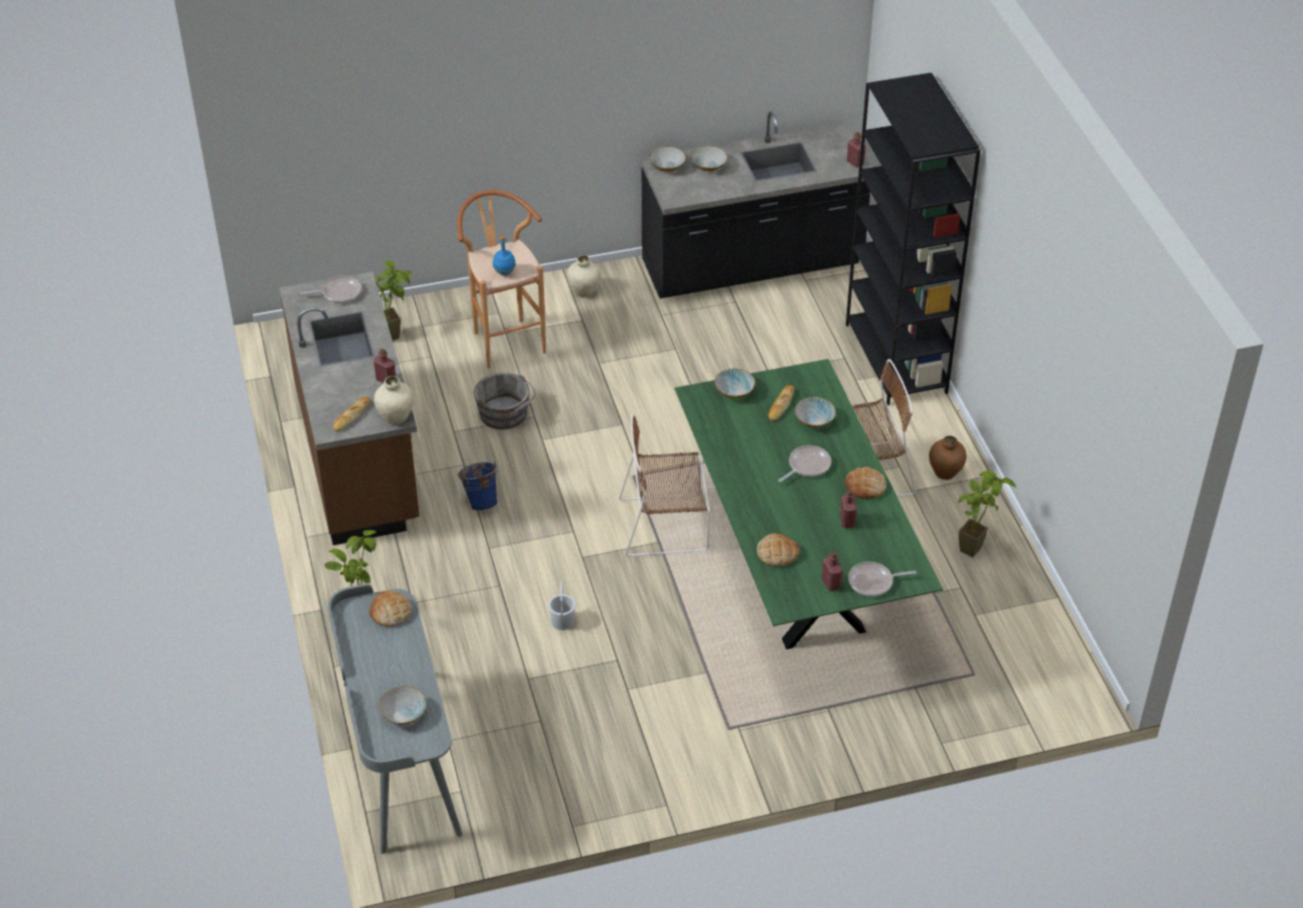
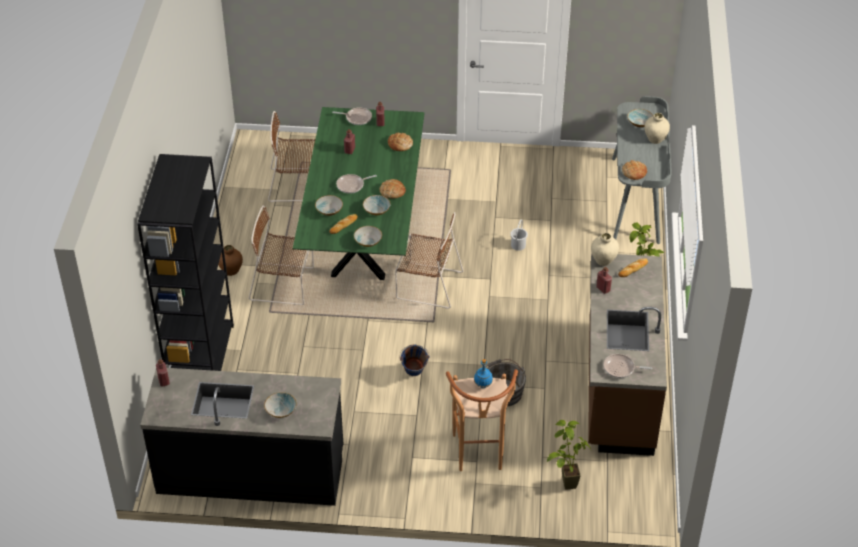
camera: 160 degrees left, 0 degrees up
(481, 501) = (542, 331): blue bucket -> blue bucket (414, 375)
(584, 292) = (398, 484): beige vase -> beige vase (655, 139)
(666, 166) = (315, 420): bowl -> bowl (377, 210)
(865, 486) = (325, 166): bread -> bread (392, 191)
(951, 632) = (298, 184): none -> brown chair
(976, 547) = (247, 224): potted plant -> none

